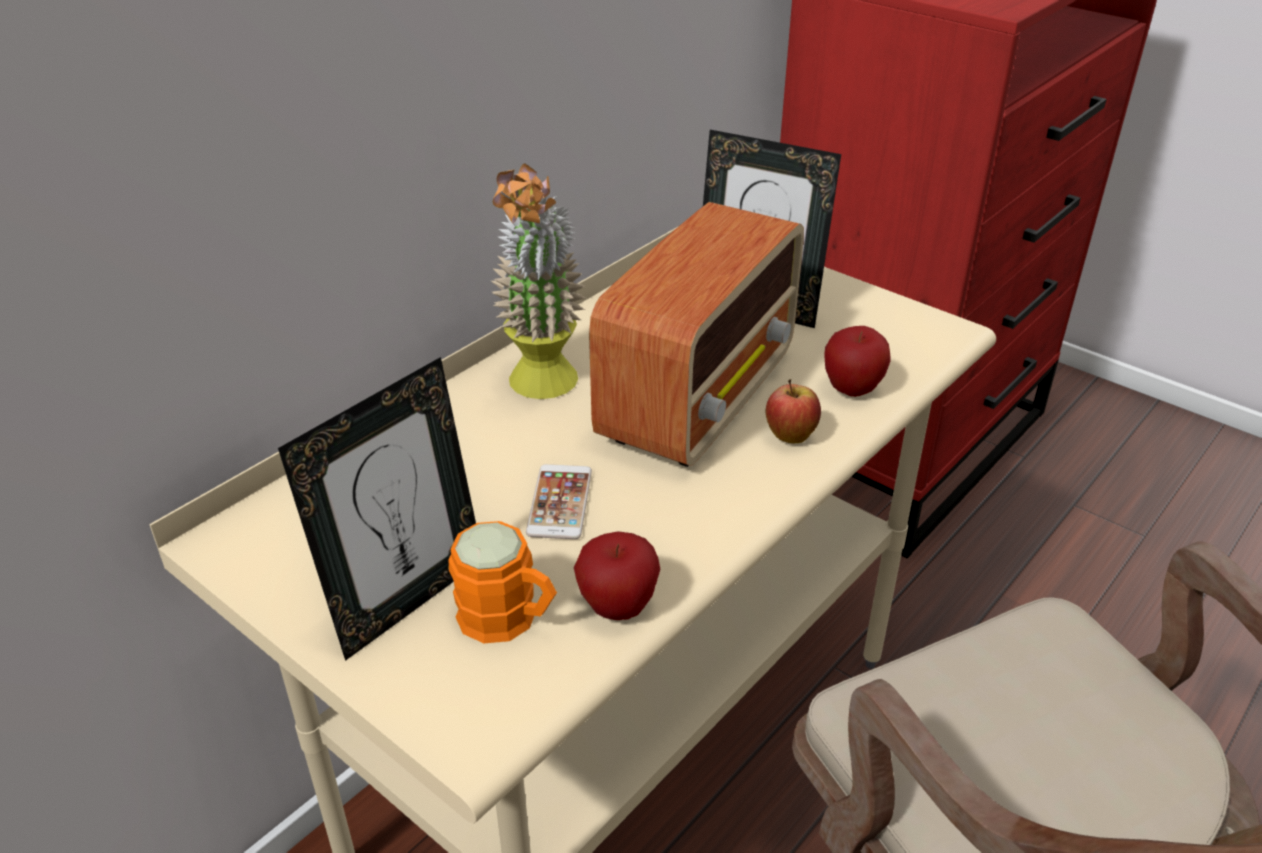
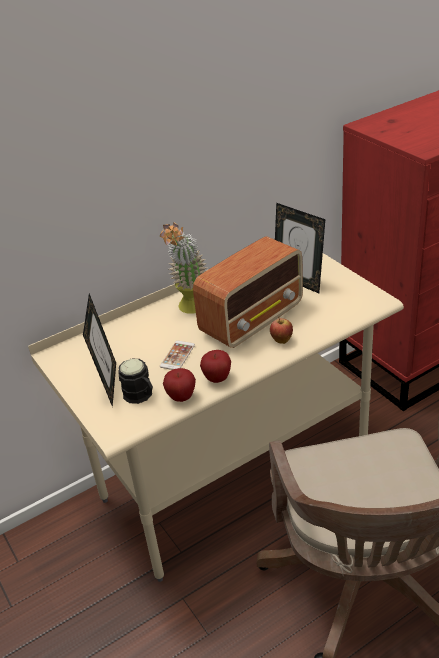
camera: 20 degrees right, 0 degrees up
(408, 600) = (108, 384): picture frame -> picture frame turned 60 degrees counterclockwise
(509, 619) = (141, 396): orange mug -> black mug
(852, 390) = (319, 323): apple -> apple (217, 379)

